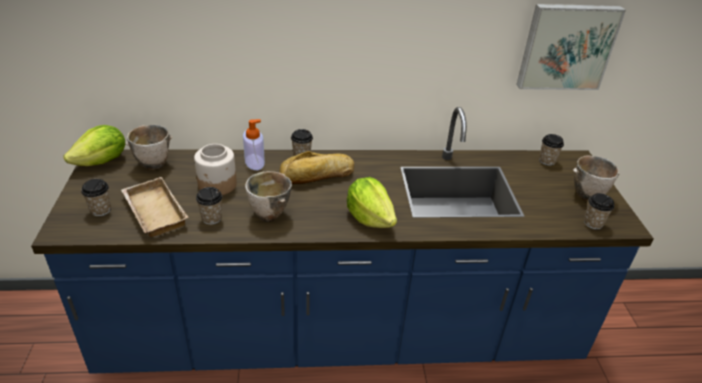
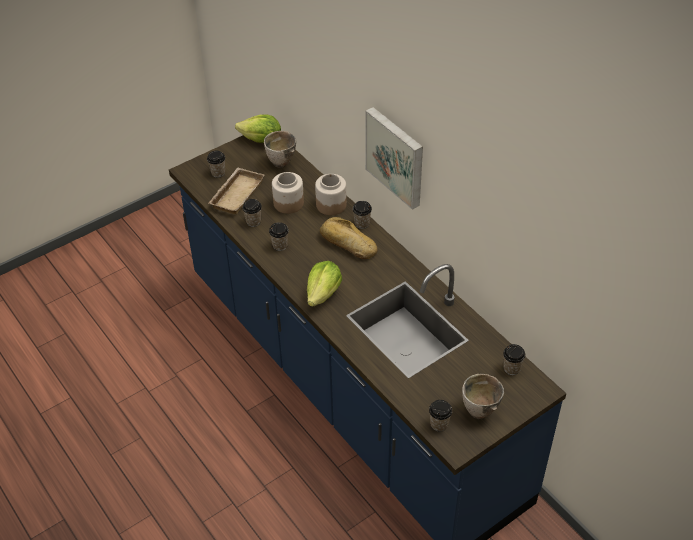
camera: 60 degrees right, 10 degrees up
(254, 162) = (331, 204): soap dispenser -> jar
(270, 216) = (280, 245): bowl -> cup
(566, 46) = (548, 278): picture -> picture (396, 156)

